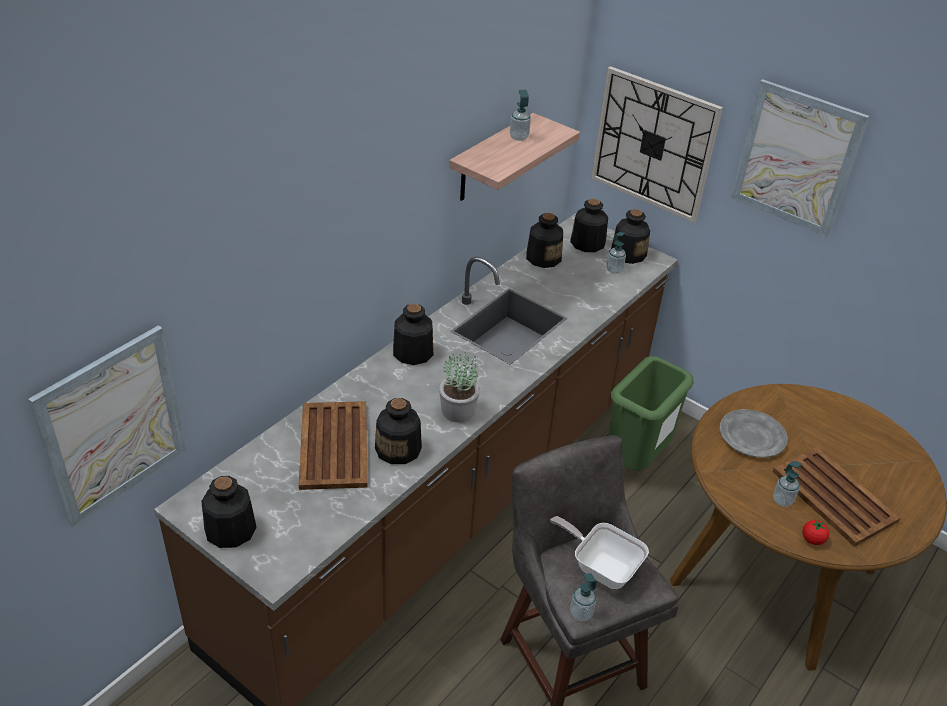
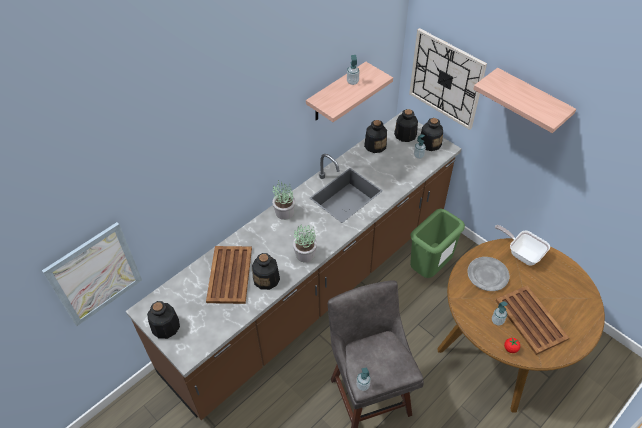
camera: 10 degrees right, 10 degrees up
(412, 352) = (284, 212): bottle -> potted plant
(600, 566) = (379, 356): frying pan -> frying pan (522, 253)
(796, 158) = (531, 101): picture -> shelf

